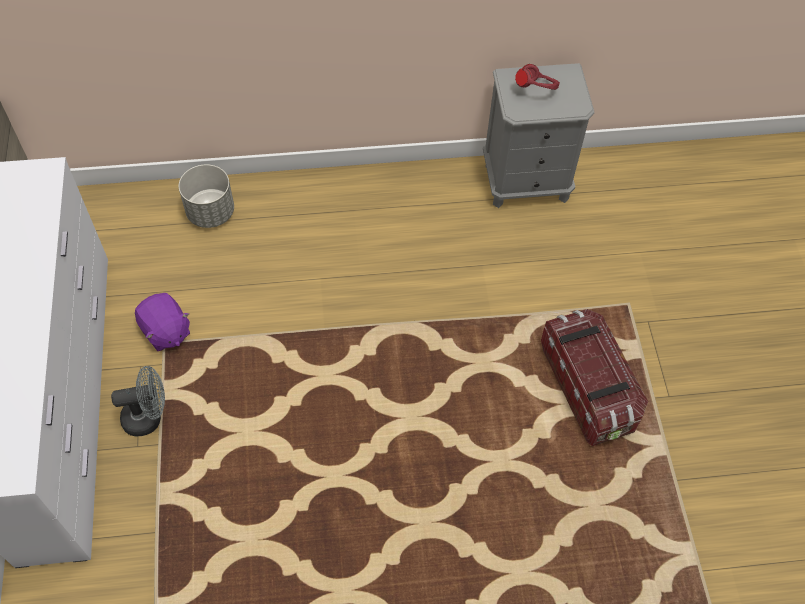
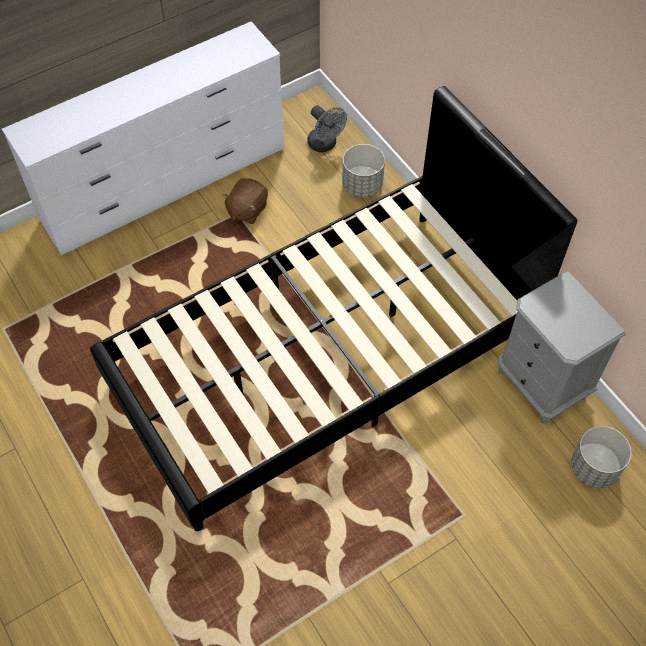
camera: 65 degrees right, 0 degrees up
(148, 417) = (176, 234): grey fan -> grey fan (325, 145)
(165, 331) = (247, 210): purple plush toy -> brown plush toy
(401, 342) = (323, 358): none -> black bed
(536, 90) = (566, 310): red headphones -> none
(587, 388) = (358, 512): storage box -> none
(626, 188) = (593, 468): none -> grey planter

